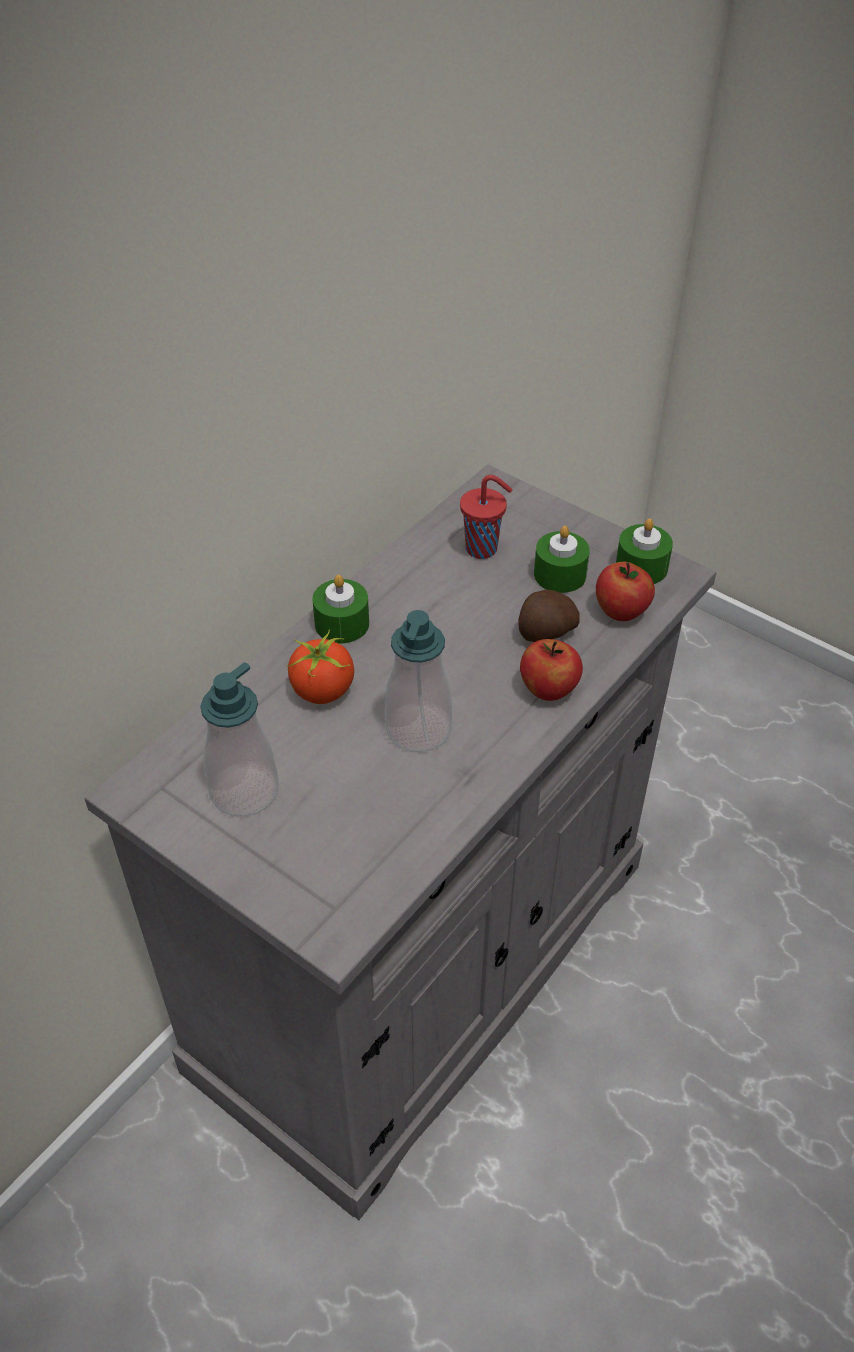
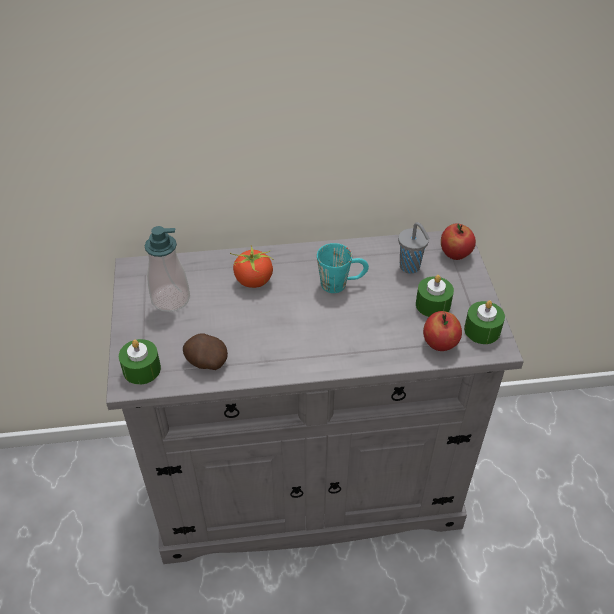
camera: 45 degrees right, 0 degrees up
(342, 624) = (299, 258): green candle -> green candle (142, 369)
(418, 729) = (271, 326): soap dispenser -> none
(432, 620) = (341, 283): none -> turquoise mug
(483, 549) = (410, 267): red cup -> grey cup
(545, 633) = (387, 326): potato -> potato (206, 362)
(548, 690) = (352, 353): apple -> apple (455, 254)

